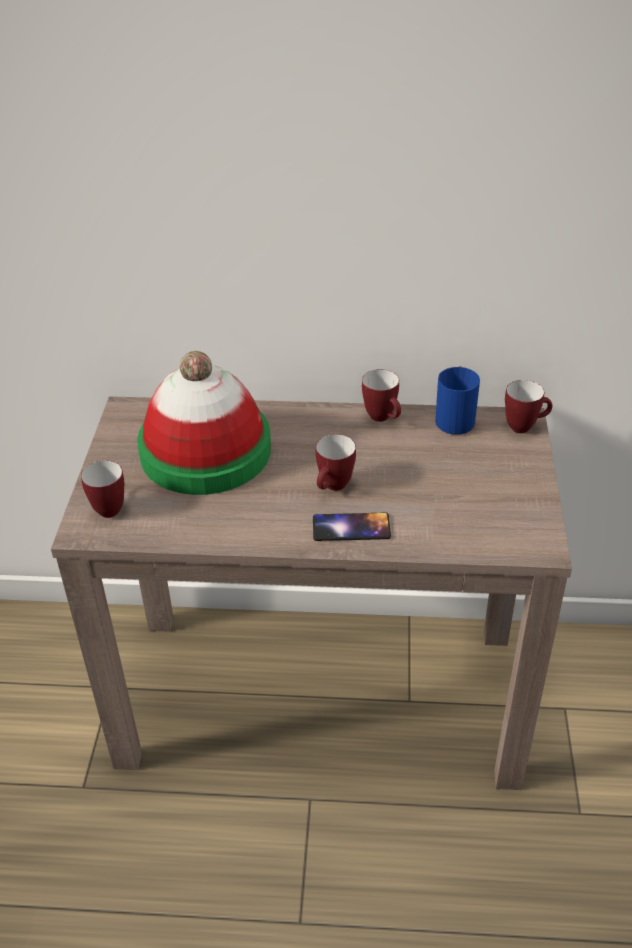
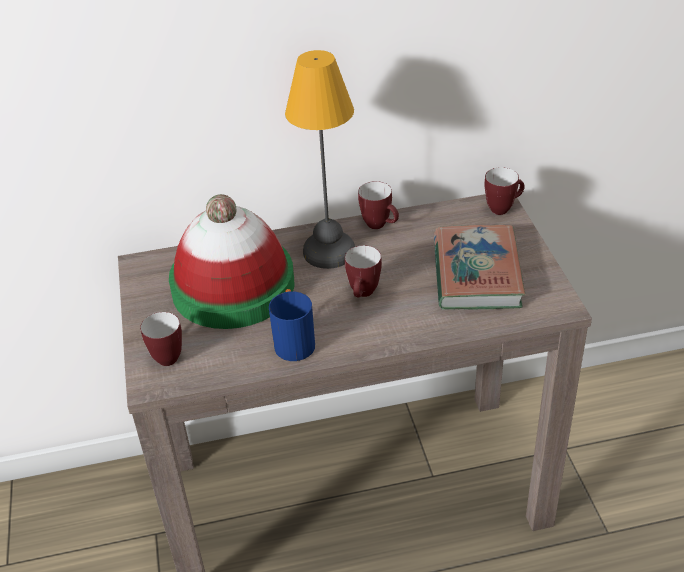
camera: 15 degrees left, 0 degrees up
(317, 436) = (329, 252): none -> table lamp
(351, 527) = (394, 325): phone -> none
(455, 418) = (441, 213): blue mug -> blue mug (293, 341)
(464, 491) = (476, 273): none -> book

